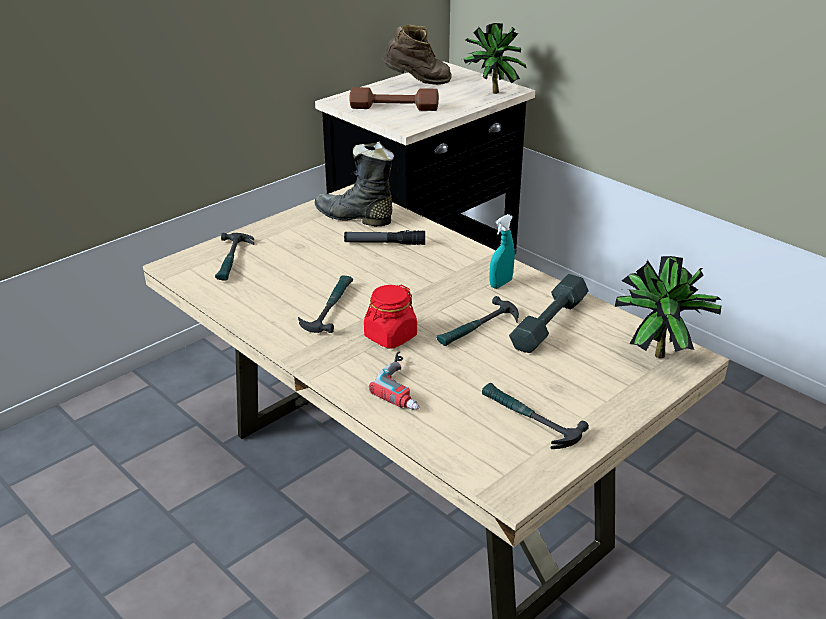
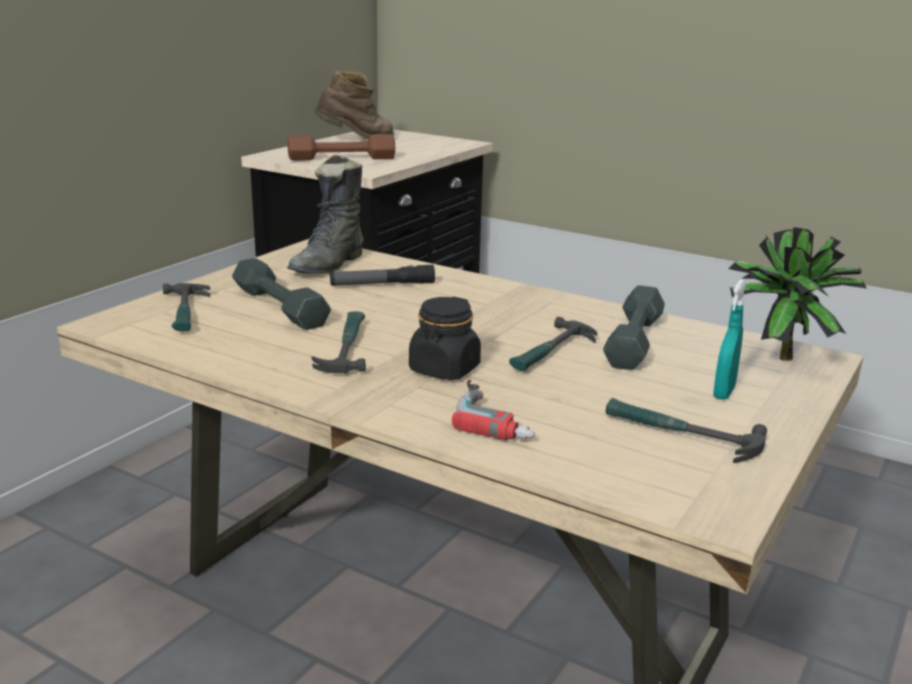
camera: 15 degrees left, 10 degrees down
(299, 260) = (279, 307): none -> grey dumbbell
(354, 217) = (330, 265): black boot -> black boot turned 75 degrees counterclockwise
(390, 337) = (444, 369): red jar -> black jar
(490, 93) = (445, 145): potted plant -> none
(501, 284) = (549, 310): turquoise spray bottle -> turquoise spray bottle (724, 393)

